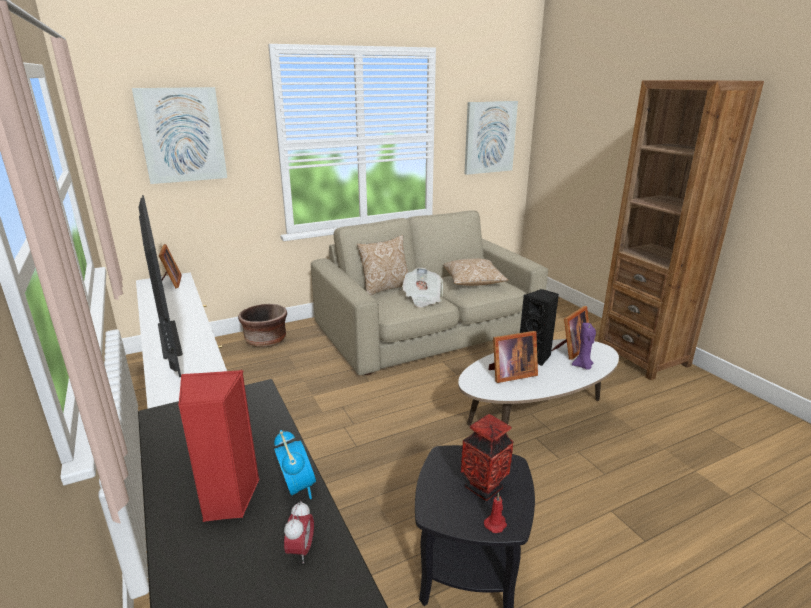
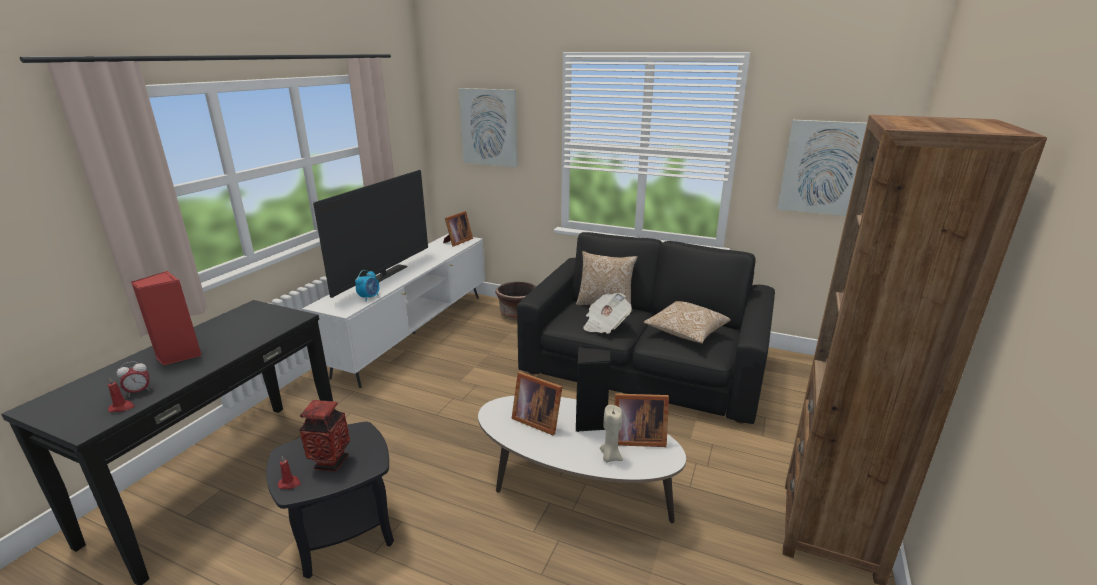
camera: 50 degrees right, 0 degrees up
(297, 487) = (198, 368): alarm clock -> alarm clock (369, 297)
(332, 573) = (122, 407): none -> red candle
(427, 329) = (643, 366): beige sofa -> black sofa
(583, 366) = (610, 457): purple candle -> beige candle

